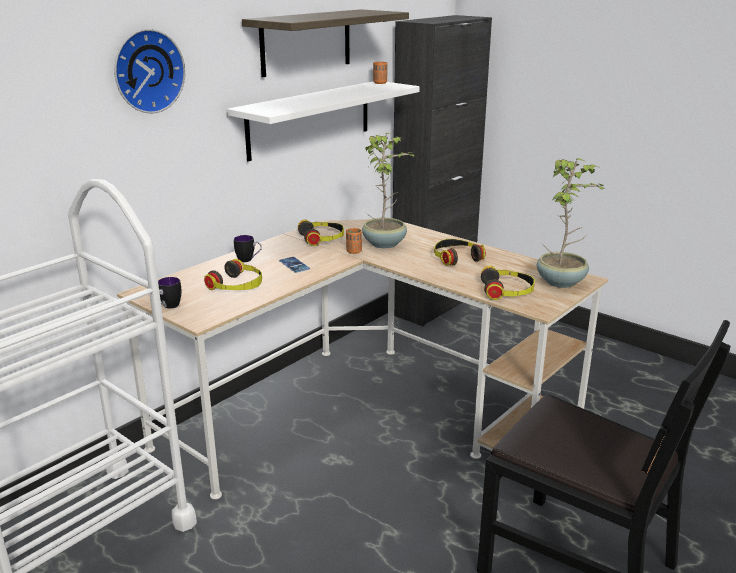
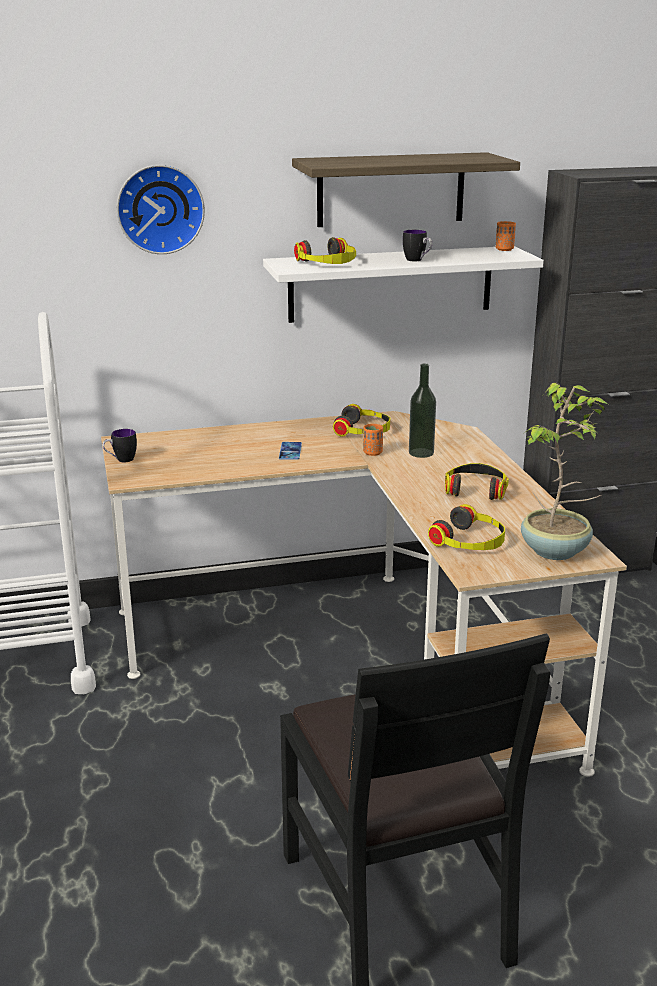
camera: 35 degrees right, 0 degrees up
(237, 285) = (207, 456): headphones -> headphones (328, 263)
(249, 260) = (256, 435): mug -> mug (417, 260)
(385, 243) = (421, 453): potted plant -> bottle

